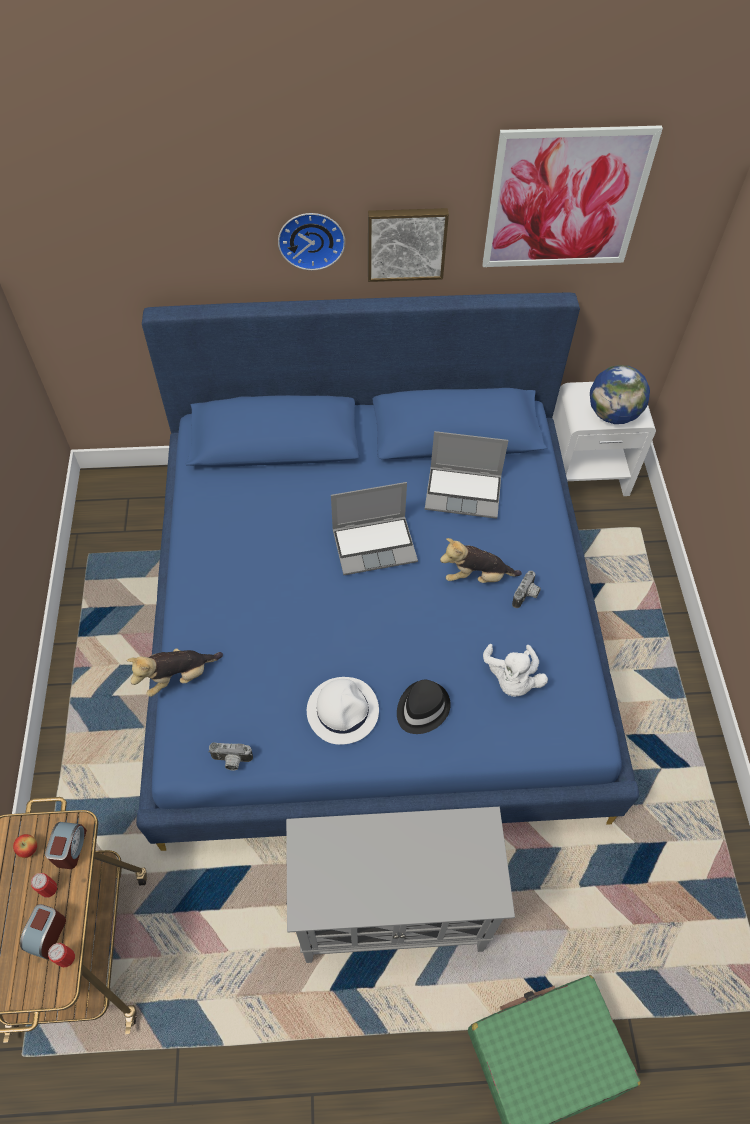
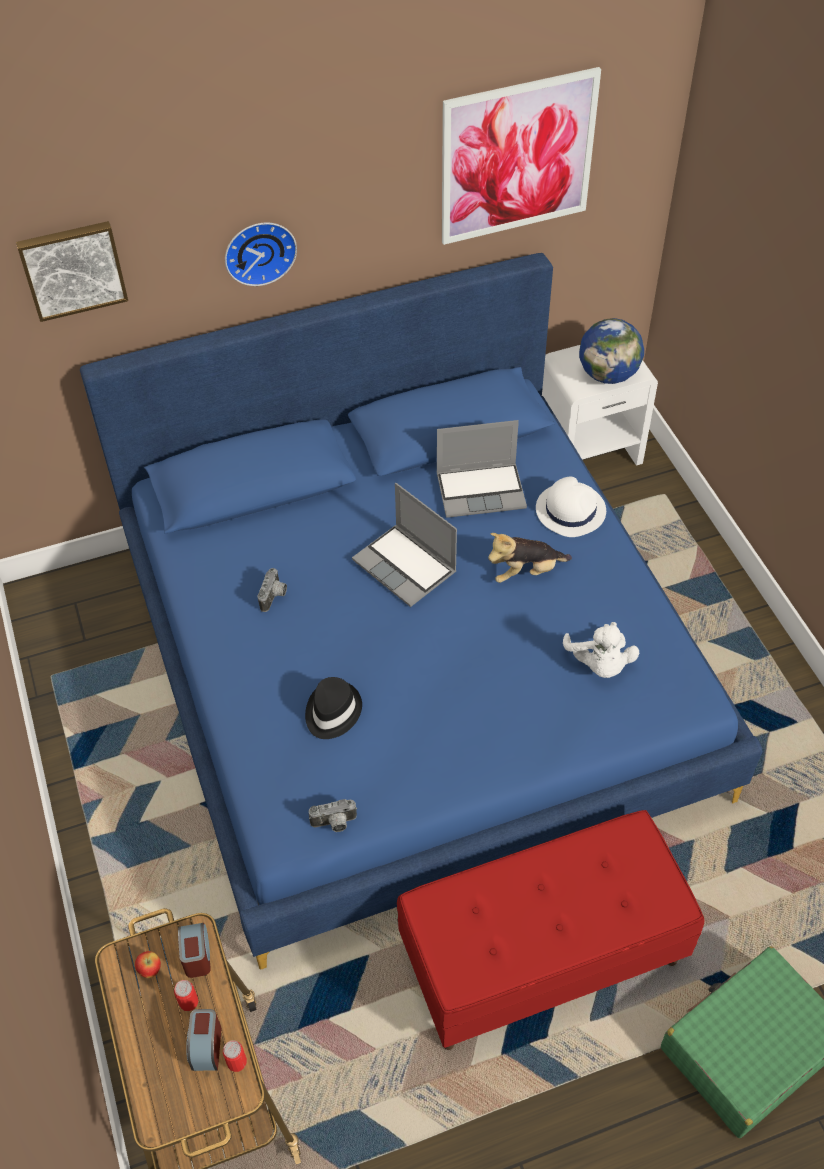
camera: 15 degrees left, 5 degrees down
(178, 677) = (242, 756): plush toy -> none
(343, 710) = (435, 740): white hat -> white hat (570, 510)
(375, 545) = (406, 566): laptop -> laptop turned 75 degrees clockwise
(394, 912) = (541, 956): grey cabinet -> red bench
(406, 243) = (360, 235): picture -> picture (72, 269)
(421, 708) = (517, 717): black hat -> black hat (332, 711)
(526, 596) = (585, 578): camera -> camera (274, 597)

